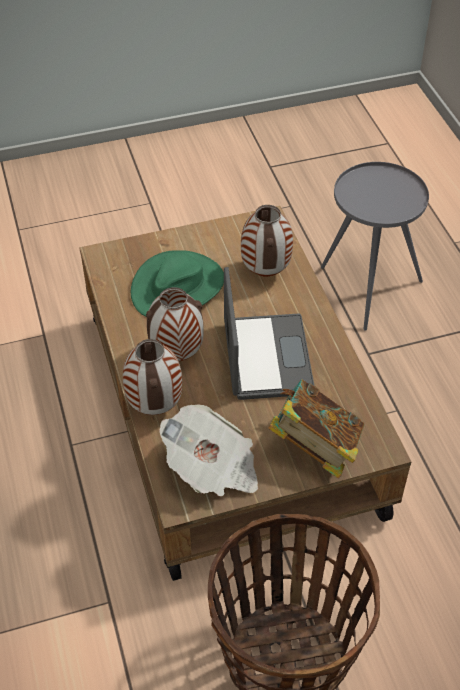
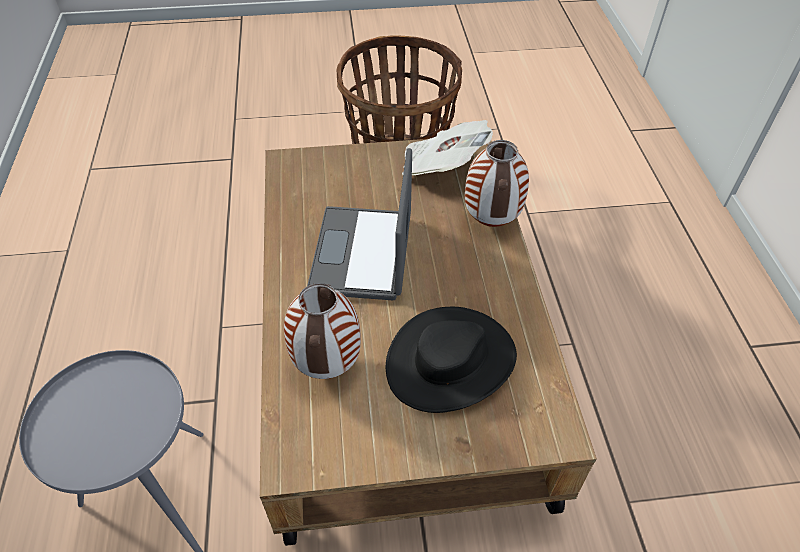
camera: 170 degrees left, 0 degrees up
(176, 356) = (463, 270): vase -> none
(177, 287) = (451, 361): green hat -> black hat
(315, 447) = (344, 170): book -> none

